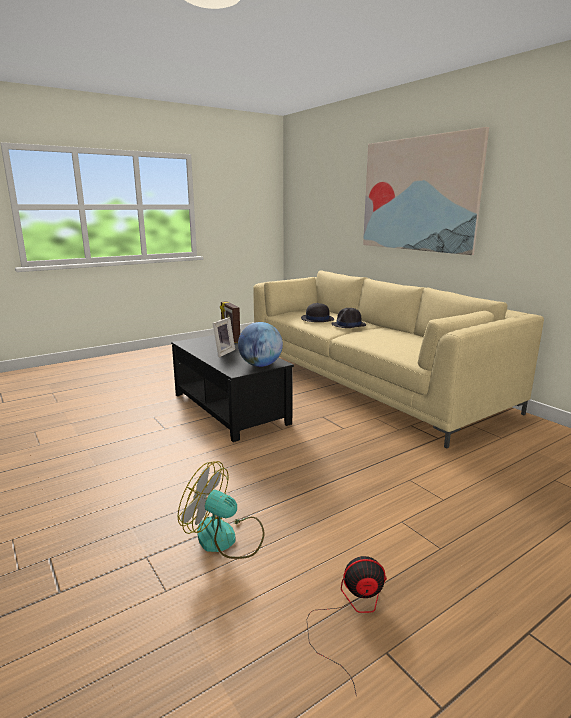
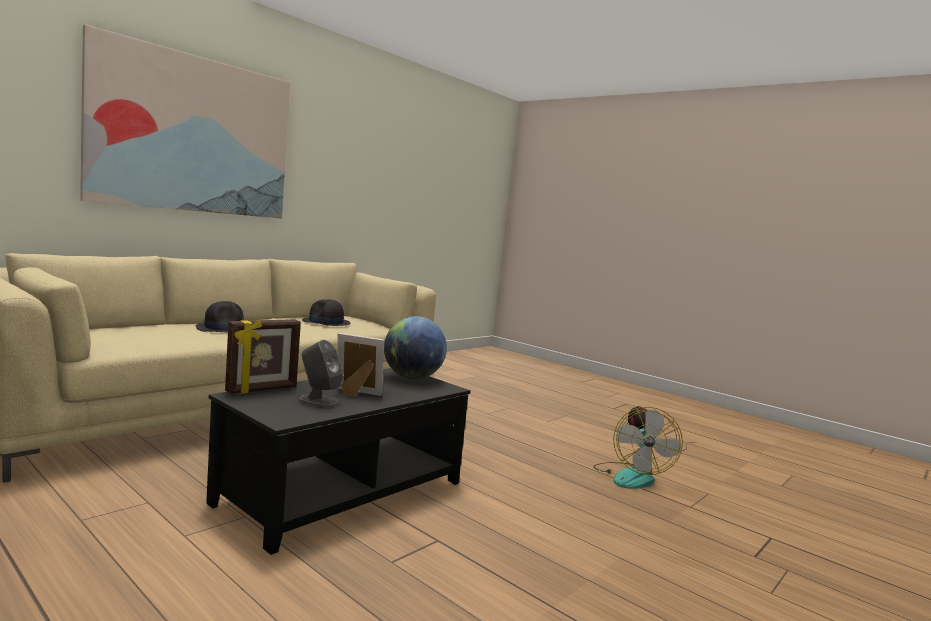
camera: 105 degrees left, 10 degrees down
(210, 346) = (318, 401): none -> grey speaker
(317, 319) = (174, 335): black hat -> black hat (326, 322)

